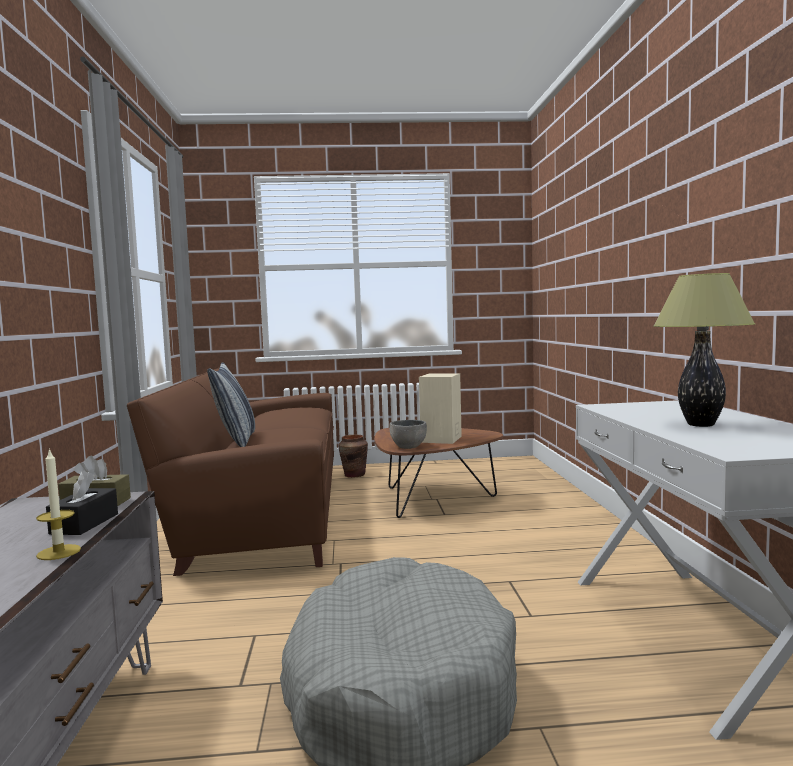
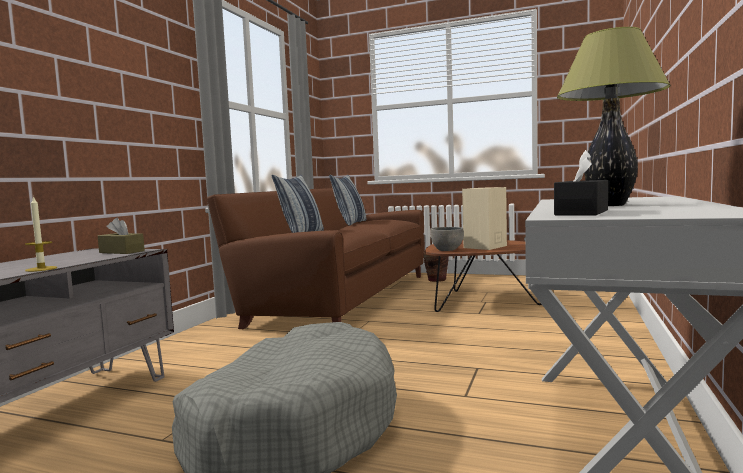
camera: 25 degrees right, 0 degrees up
(84, 524) = (89, 259): black tissue box -> black tissue box (582, 212)
(258, 415) = (350, 223): none -> pillow

